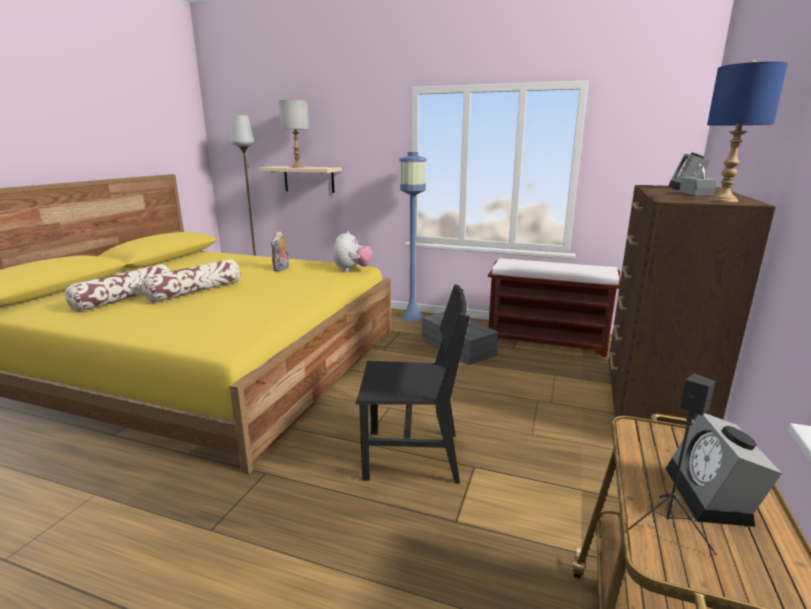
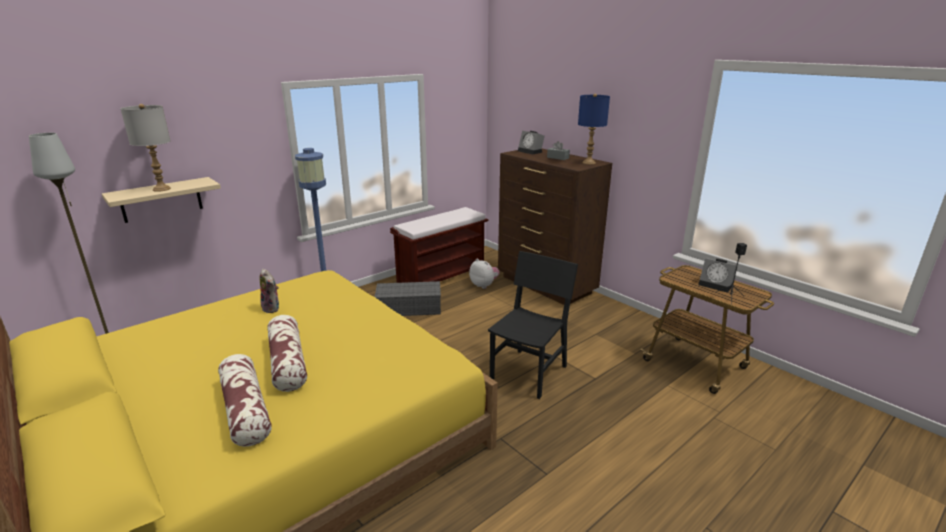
camera: 60 degrees left, 5 degrees up
(352, 270) = (331, 279): plush toy -> plush toy (484, 285)

